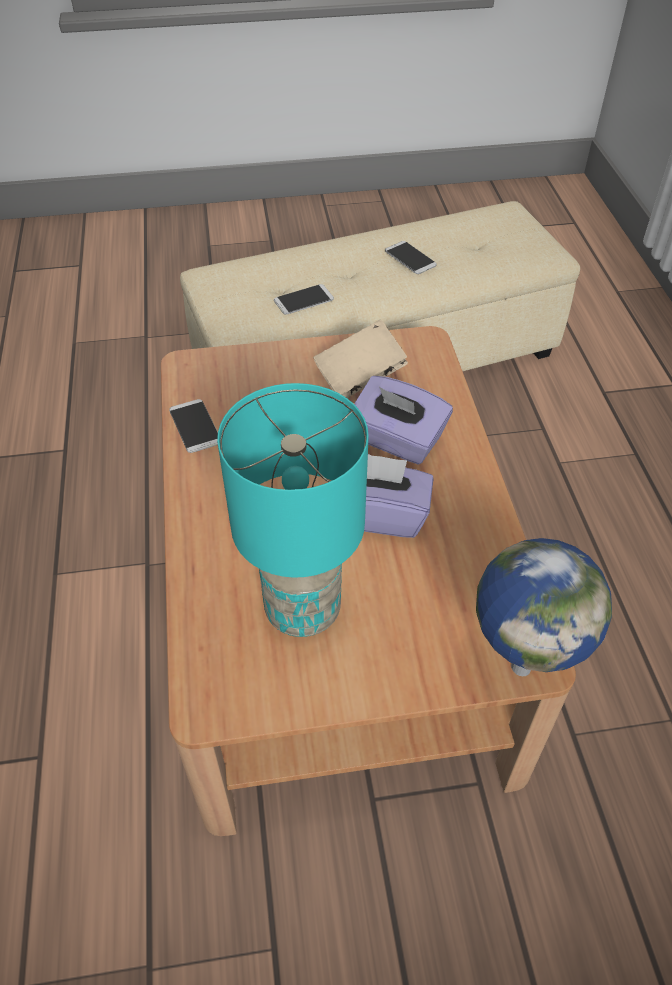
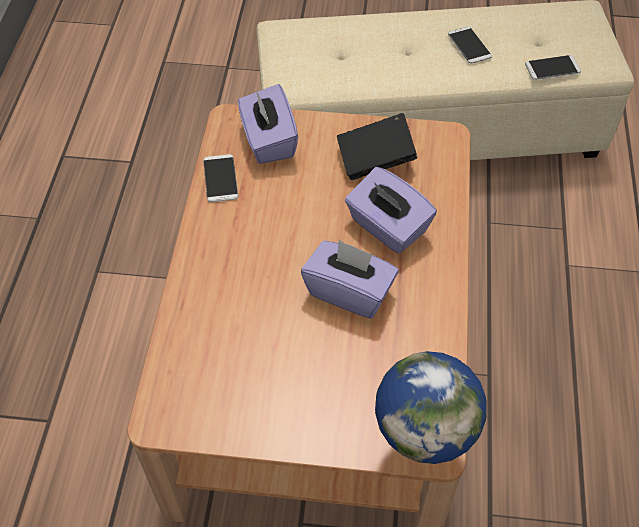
camera: 15 degrees right, 5 degrees up
(236, 379) = (268, 141): none -> purple tissue box
(301, 609) = (257, 359): turquoise table lamp -> none
(303, 300) = (357, 71): phone -> phone (552, 68)
(359, 376) = (375, 160): beige book -> black book

